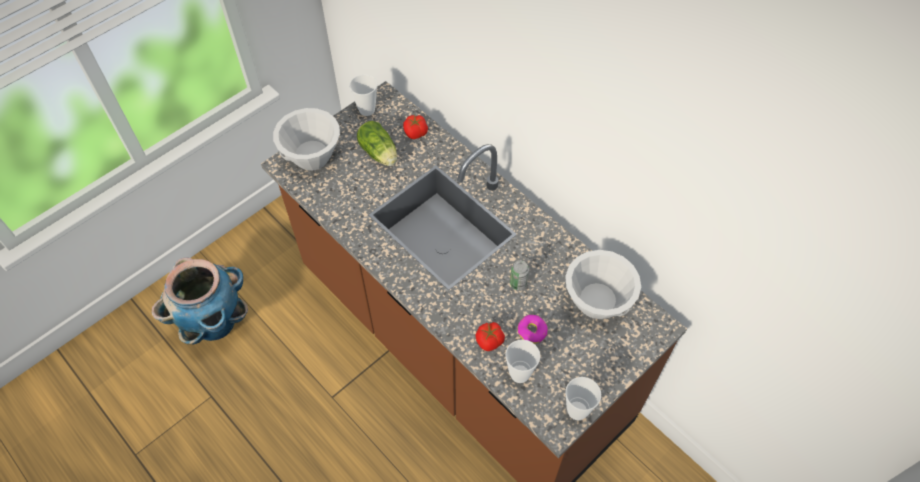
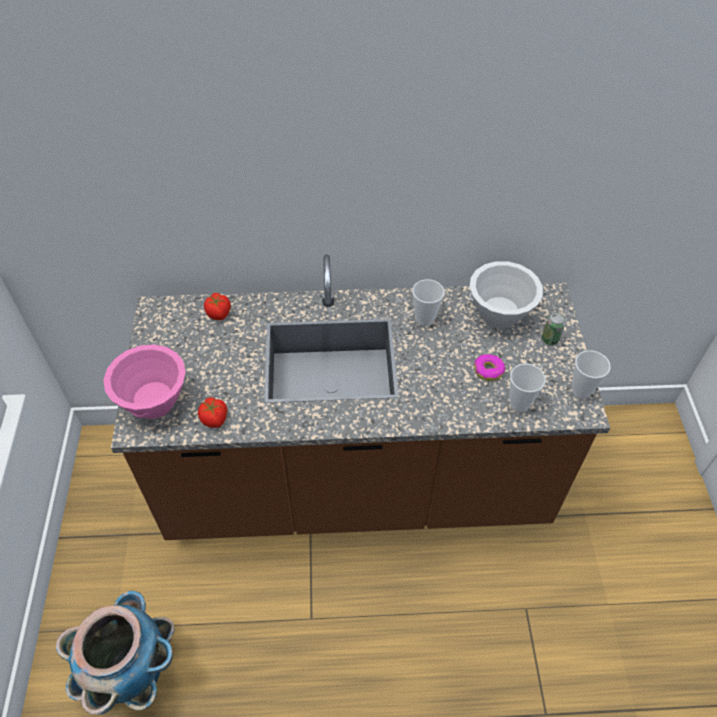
camera: 50 degrees left, 5 degrees down
(312, 157) = (154, 403): white bowl -> pink bowl
(367, 110) = (152, 329): cup -> cup (425, 319)
(380, 154) = (210, 352): lettuce -> none
(490, 341) = (473, 403): tomato -> tomato (215, 419)
(518, 283) = (437, 349): can -> can (550, 339)

